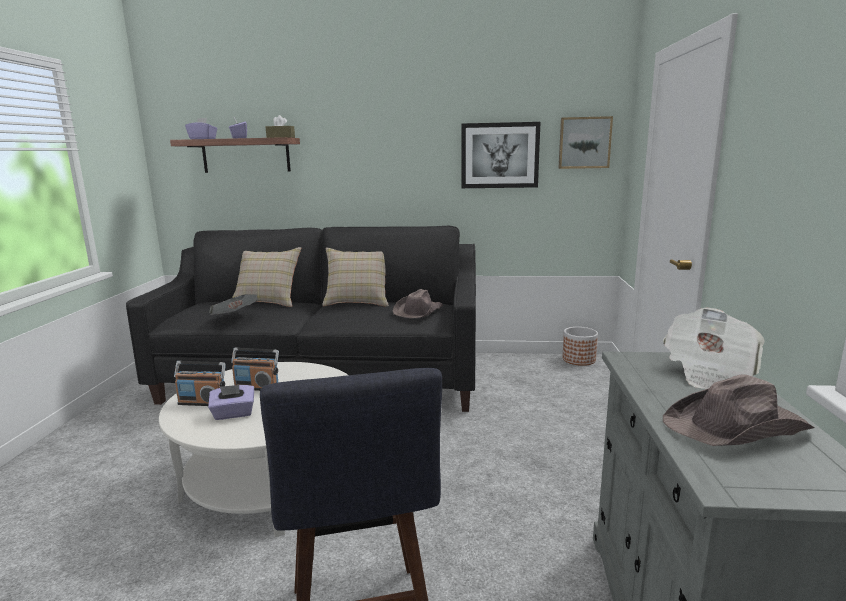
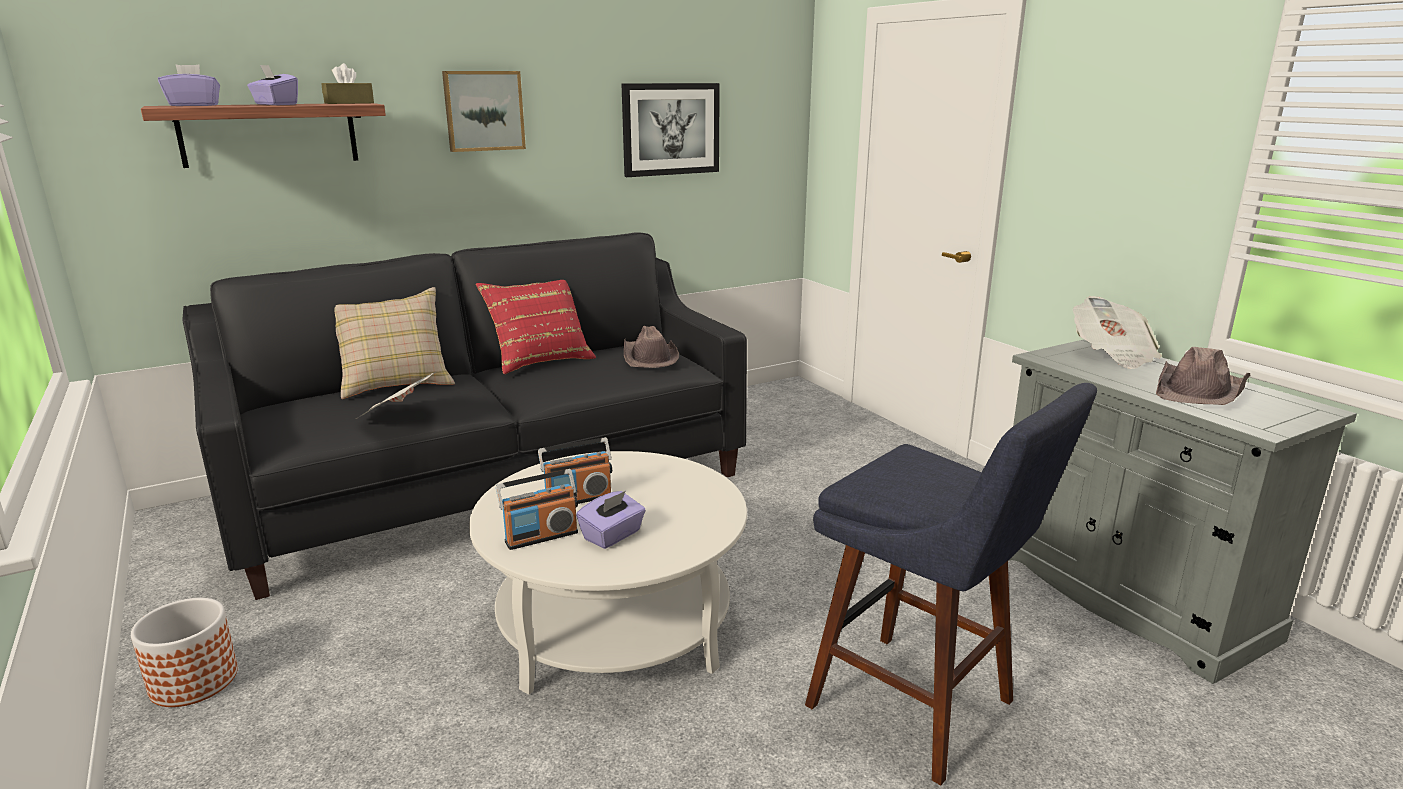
camera: 35 degrees left, 5 degrees up
(358, 302) = (540, 360): beige pillow -> red pillow
(578, 359) = (774, 389): planter -> planter (193, 681)
(584, 143) = (765, 111): picture -> picture (483, 111)

